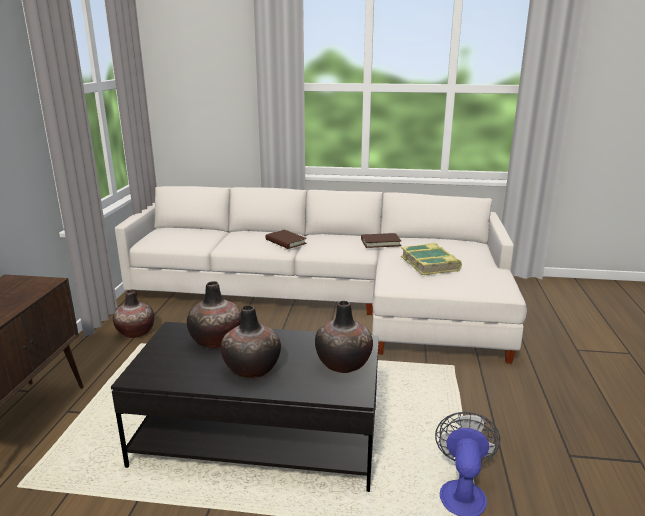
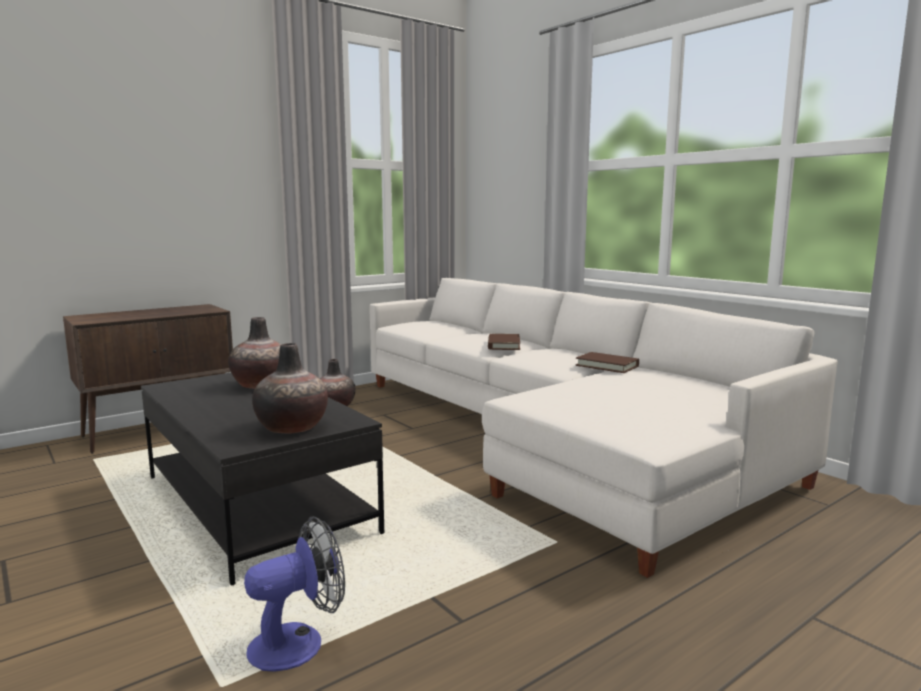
camera: 45 degrees right, 10 degrees down
(252, 368) = (229, 406): vase -> none
(430, 264) = (608, 391): book -> none

